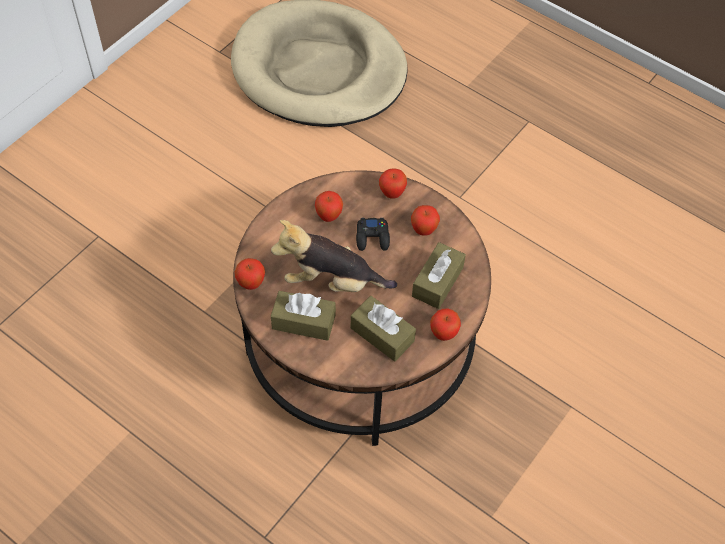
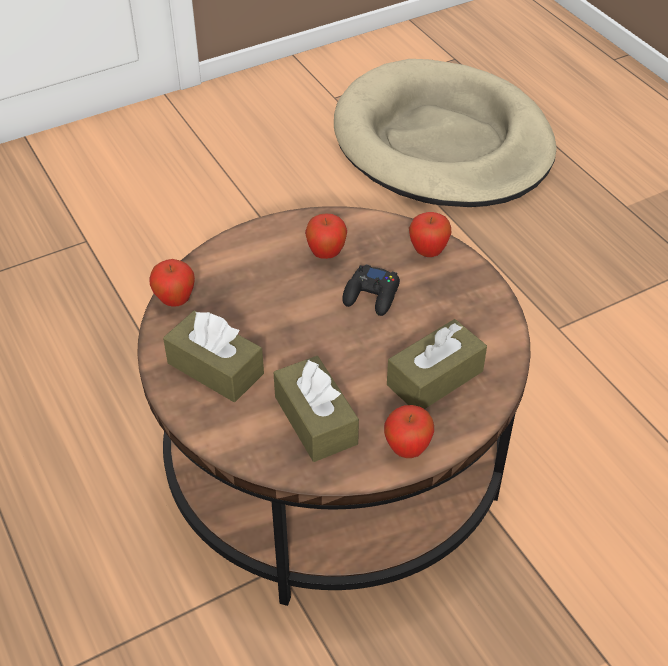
camera: 25 degrees right, 10 degrees down
(332, 281) = (284, 331): plush toy -> none
(423, 230) = (449, 308): apple -> none

